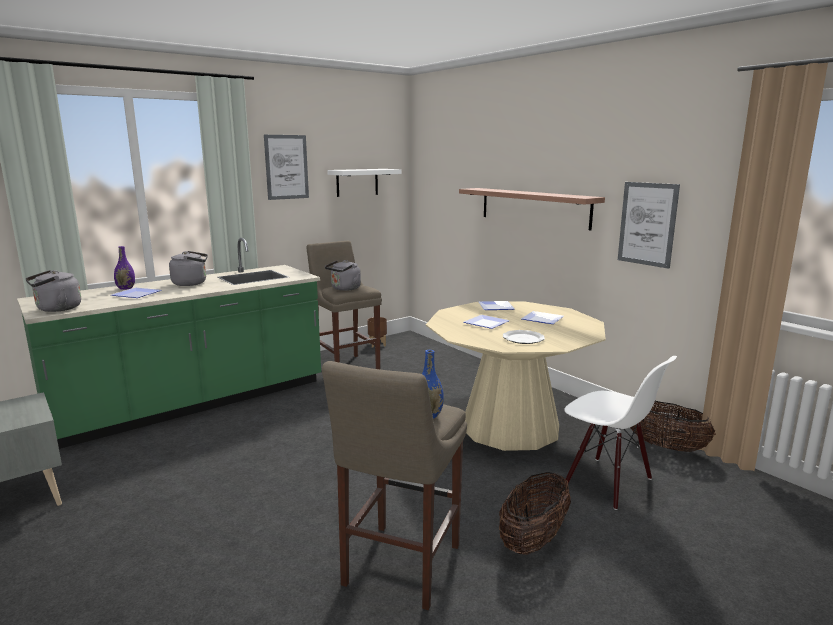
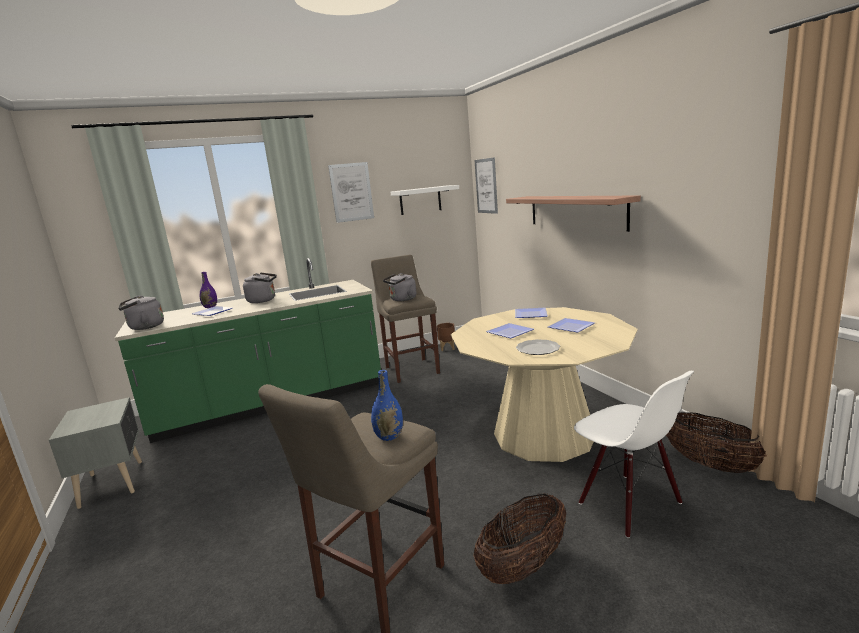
camera: 15 degrees right, 0 degrees up
(647, 224) = (684, 221): picture -> picture (486, 186)

